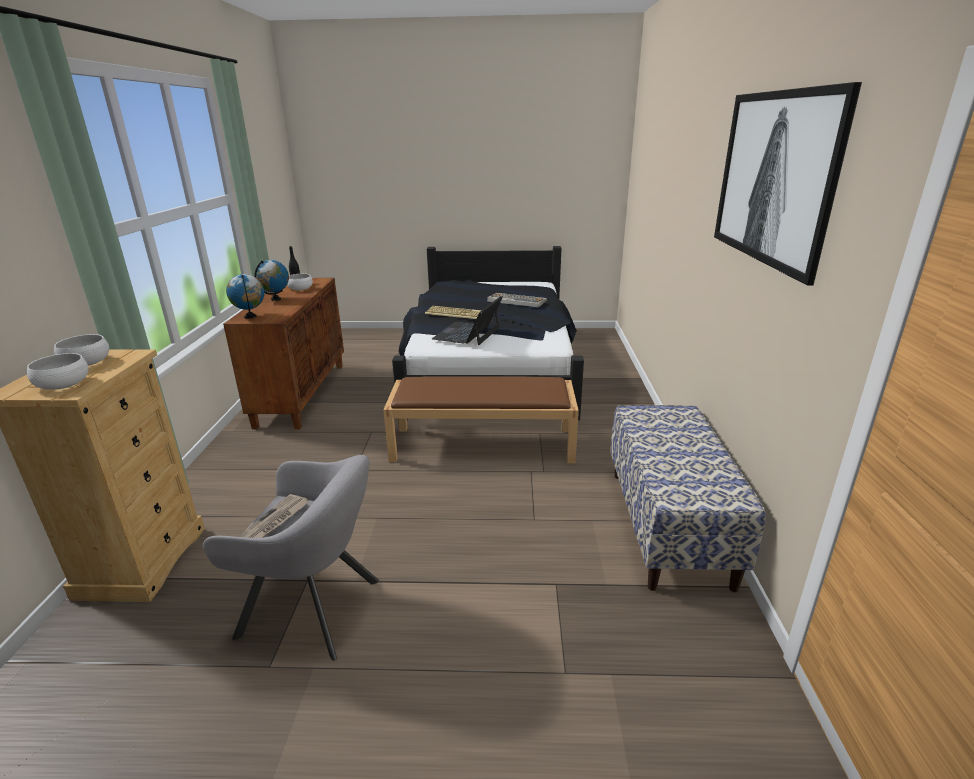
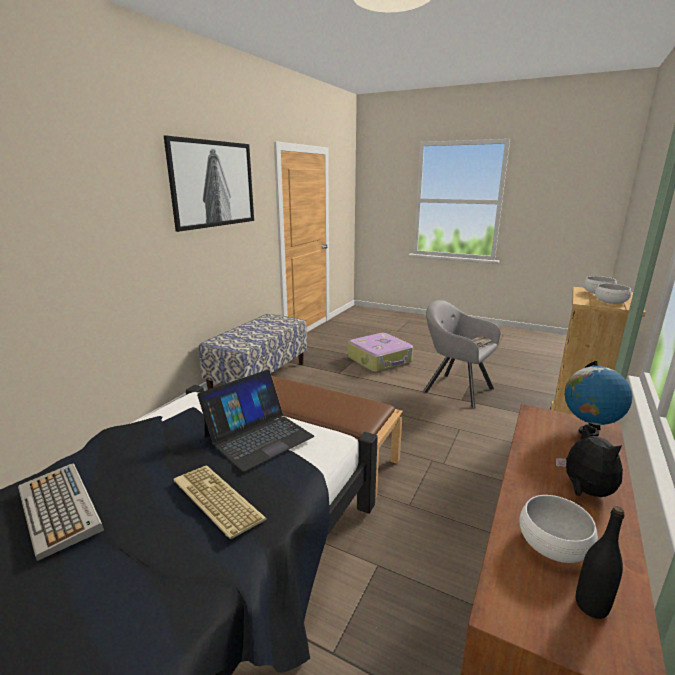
camera: 155 degrees left, 5 degrees down
(276, 299) = (585, 491): globe -> plush toy
(504, 672) = (380, 360): none -> suitcase

